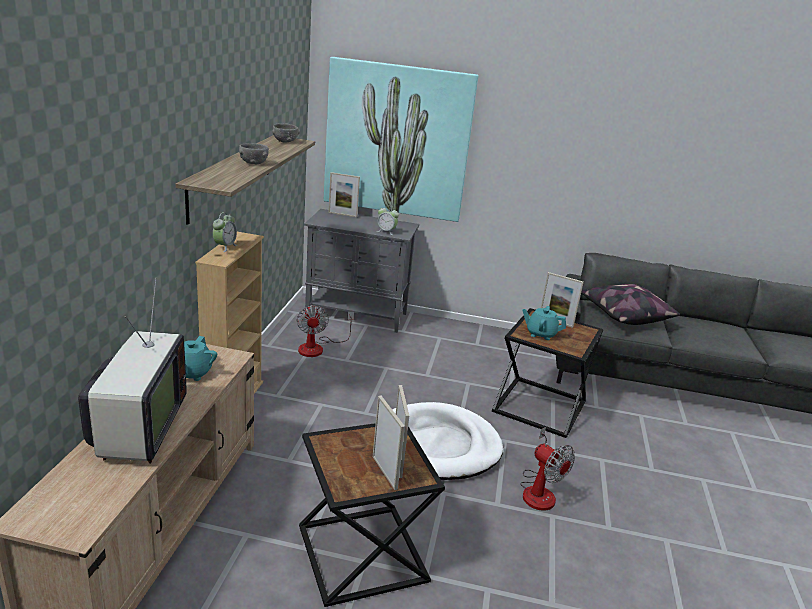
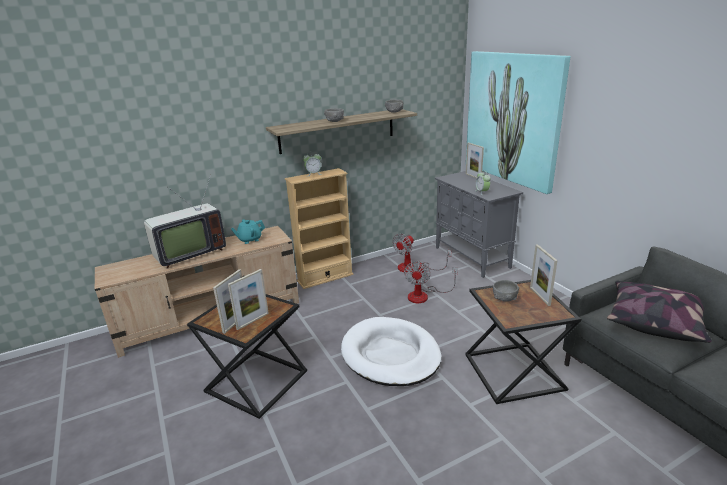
camera: 55 degrees right, 0 degrees up
(539, 490) = (409, 421): fan -> fan (424, 295)
(541, 334) = (504, 298): turquoise teapot -> grey bowl

